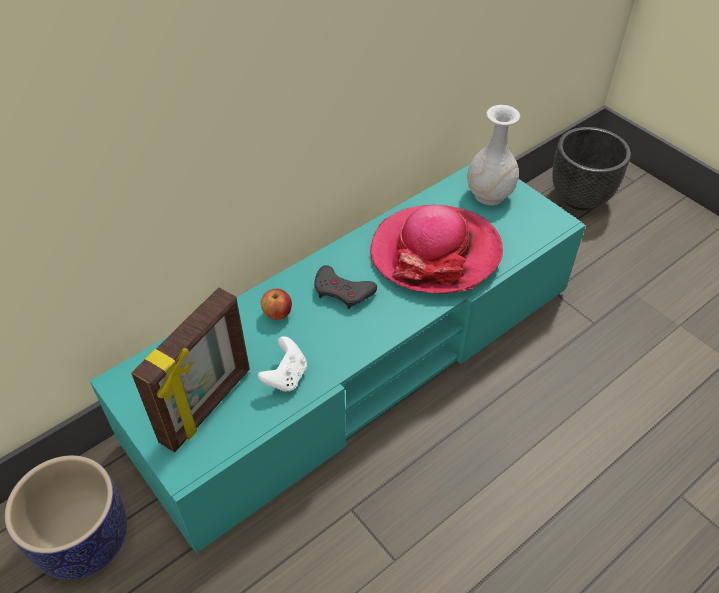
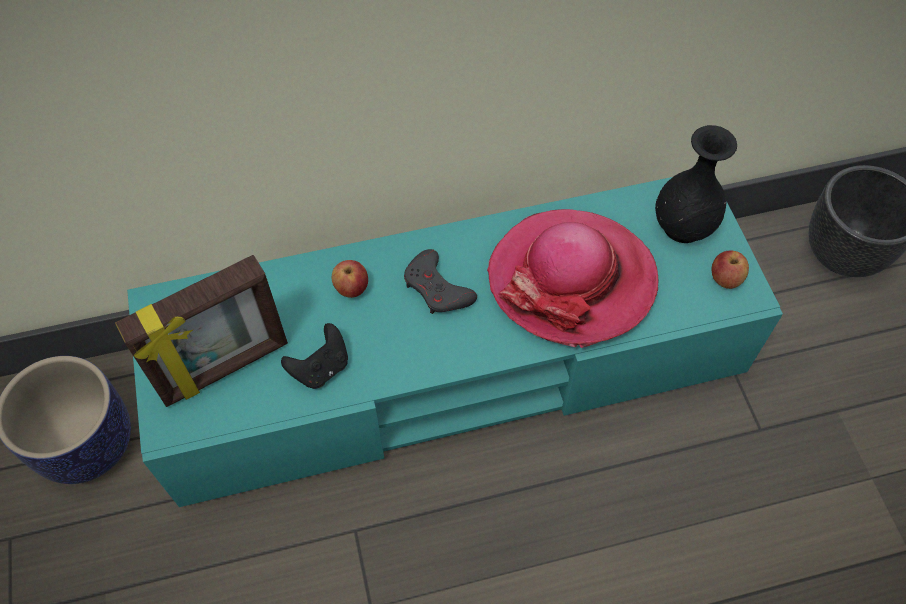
camera: 25 degrees right, 10 degrees up
(286, 376) = (321, 368): white game controller -> black game controller
(490, 195) = (683, 227): white vase -> black vase
(536, 217) = (724, 279): none -> apple

